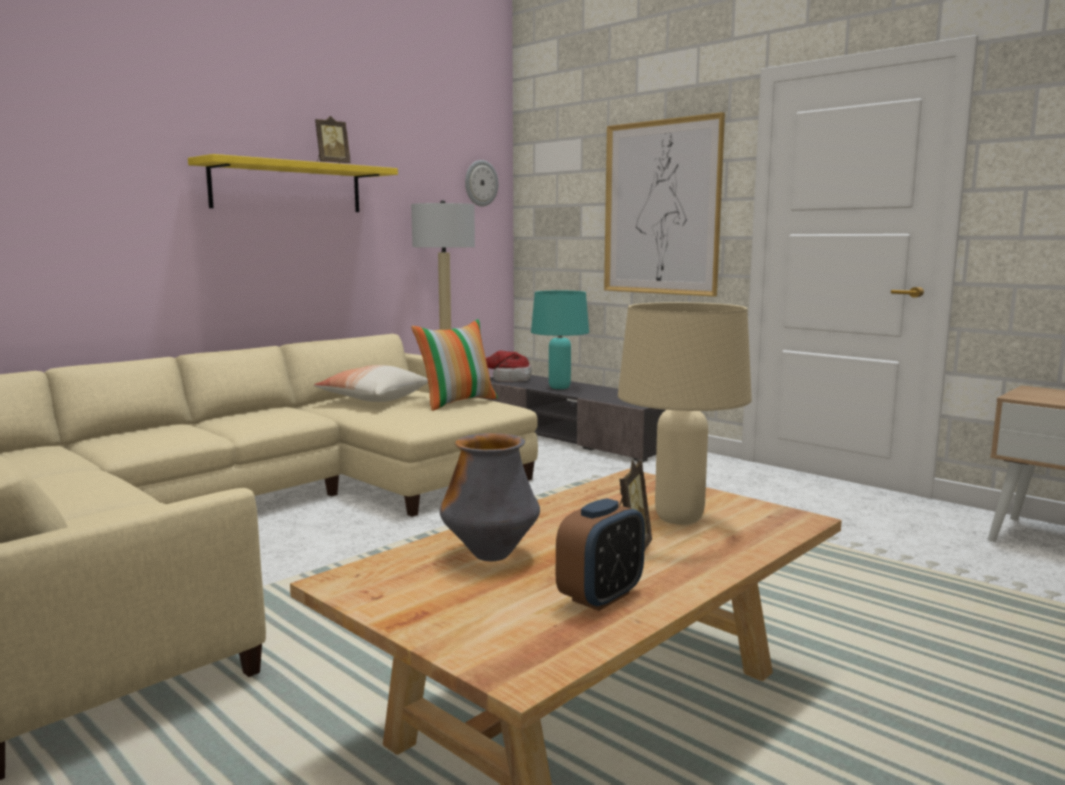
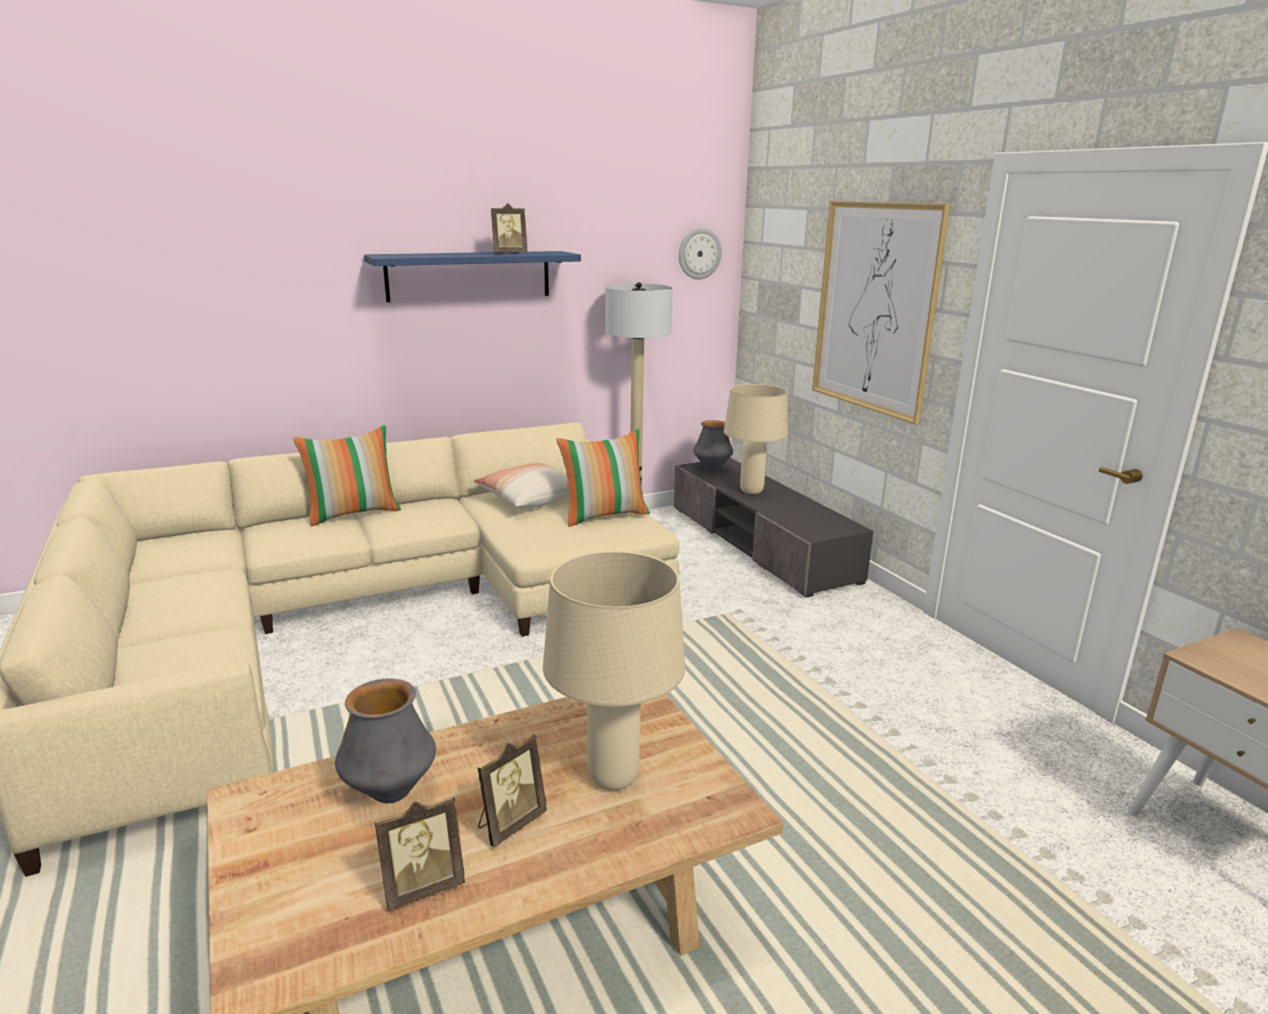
camera: 20 degrees right, 10 degrees up
(194, 422) = (353, 513): none -> pillow
(287, 187) = (469, 275): yellow shelf -> blue shelf
(509, 379) = (712, 469): hat -> vase
(560, 388) = (752, 491): turquoise table lamp -> beige table lamp
(601, 597) = (422, 887): alarm clock -> picture frame

